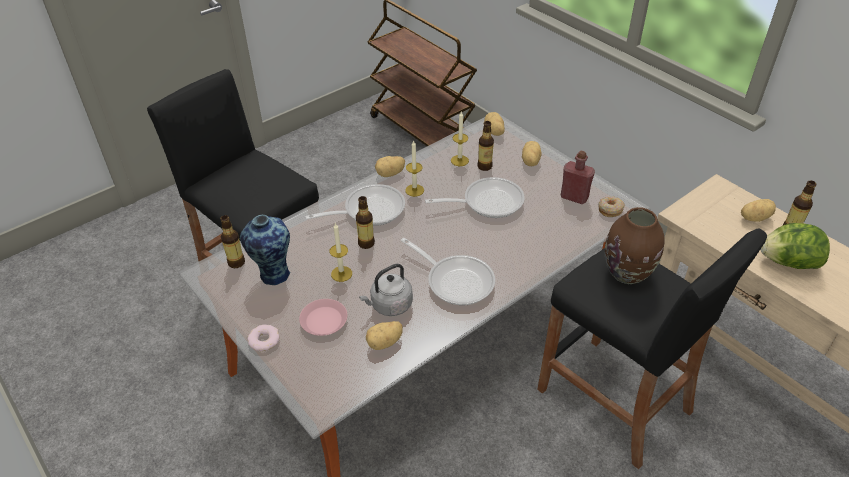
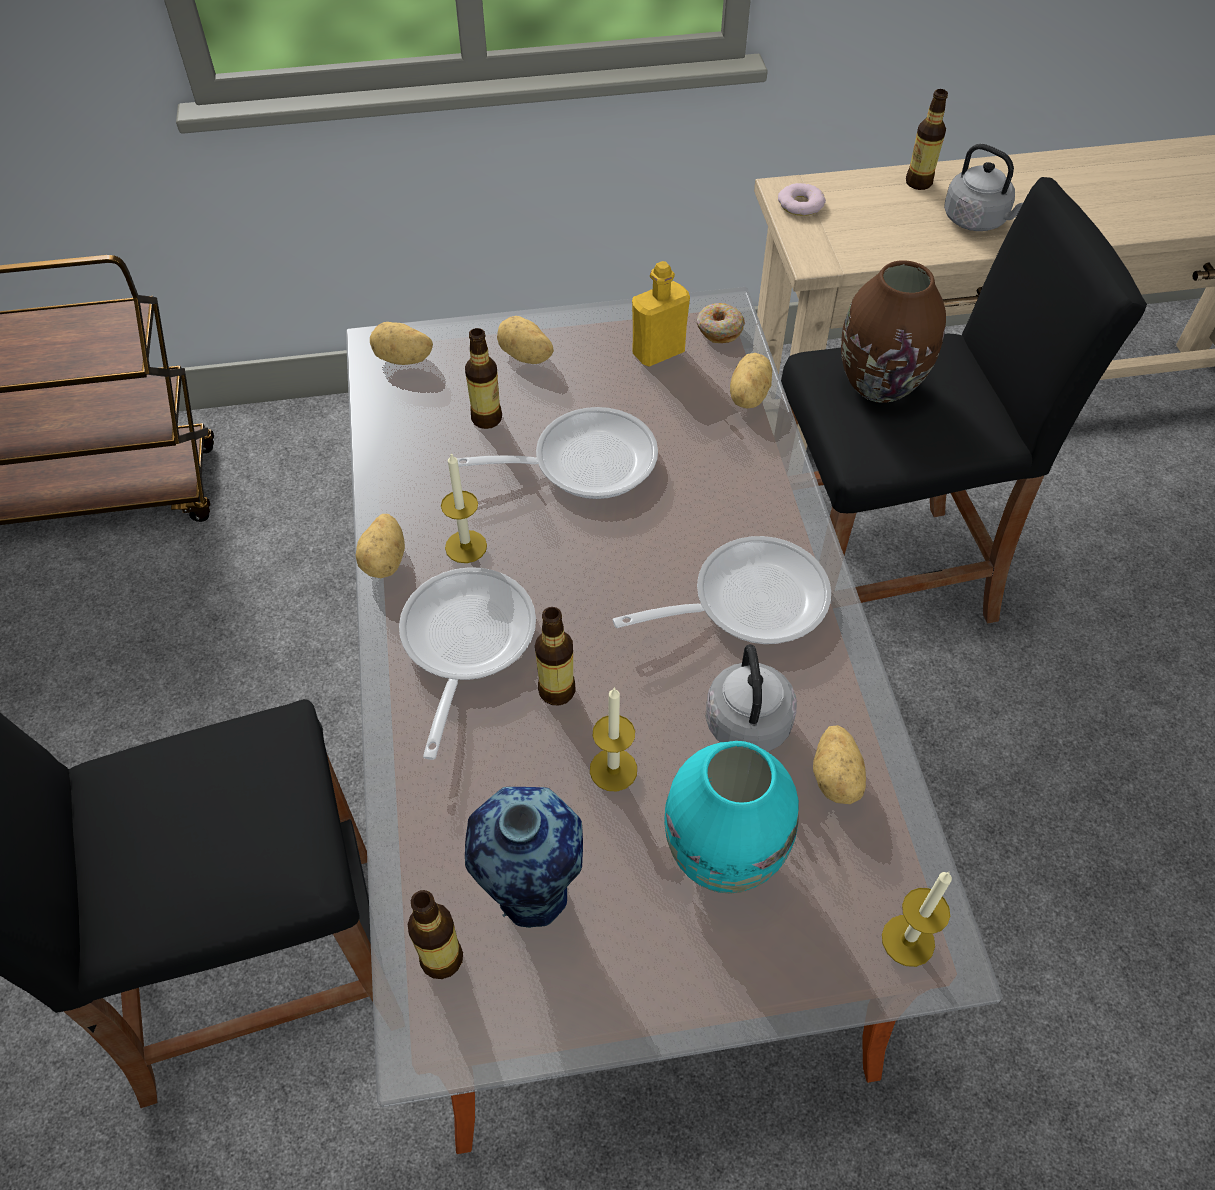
camera: 60 degrees left, 10 degrees up
(264, 340) = (713, 991): donut -> donut (800, 204)
(323, 321) = (723, 856): pink plate -> turquoise vase
(459, 160) = (439, 443): candle -> candle (908, 940)
(487, 202) = (583, 462): frying pan -> frying pan turned 60 degrees clockwise
(574, 197) = (658, 352): red bottle -> yellow bottle
(754, 217) = (873, 198): potato -> potato (747, 396)
(788, 262) = (977, 220): lettuce -> grey kettle

